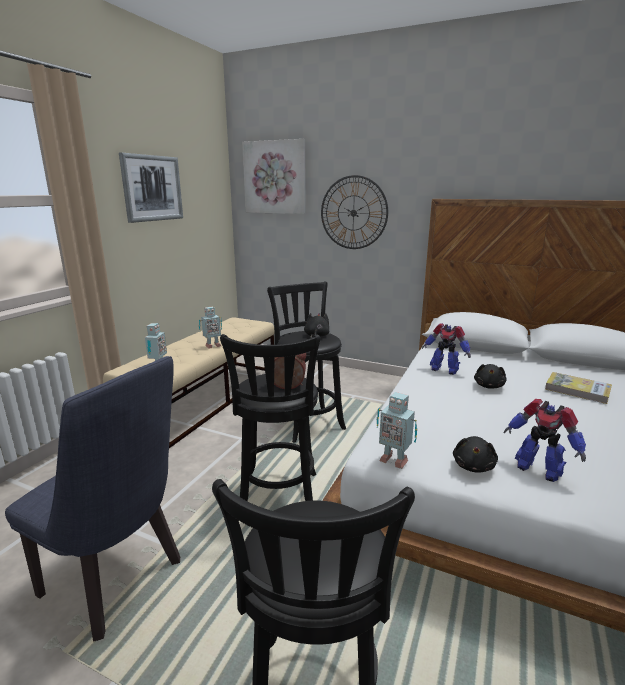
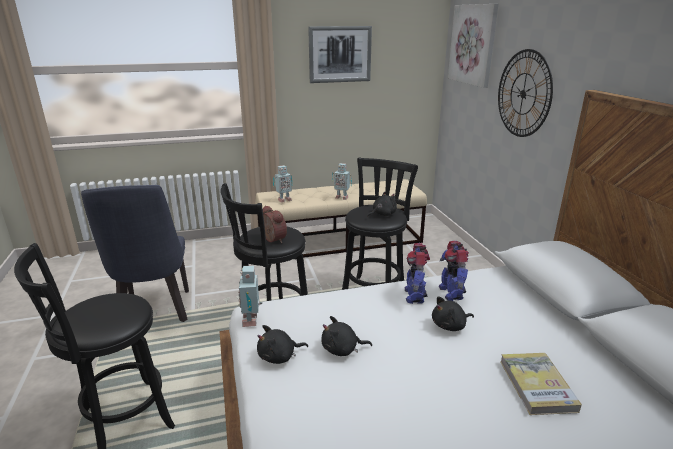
camera: 50 degrees right, 5 degrees up
(486, 434) = (342, 349): none -> black plush toy
(538, 469) = (311, 391): toy robot -> toy robot (415, 295)

